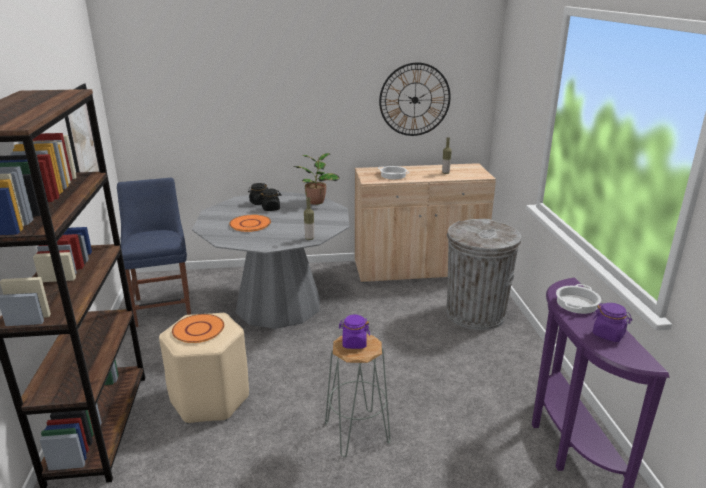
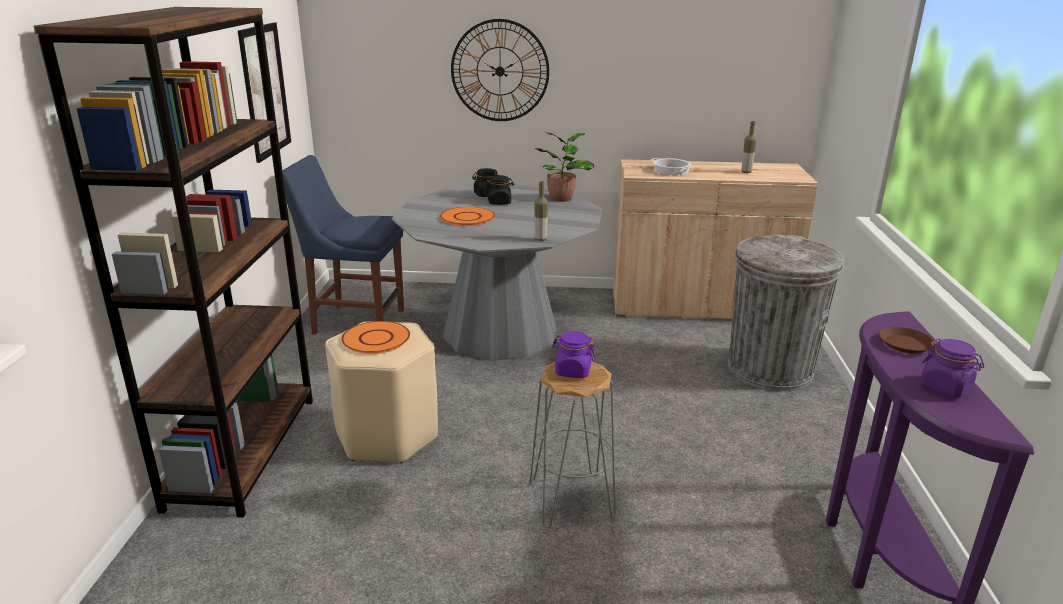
camera: 10 degrees right, 0 degrees up
(163, 306) = (354, 321): blue chair -> blue chair turned 75 degrees counterclockwise
(414, 100) = (710, 68): wall clock -> wall clock (500, 71)
(577, 304) = (905, 344): cooking pot -> brown plate

